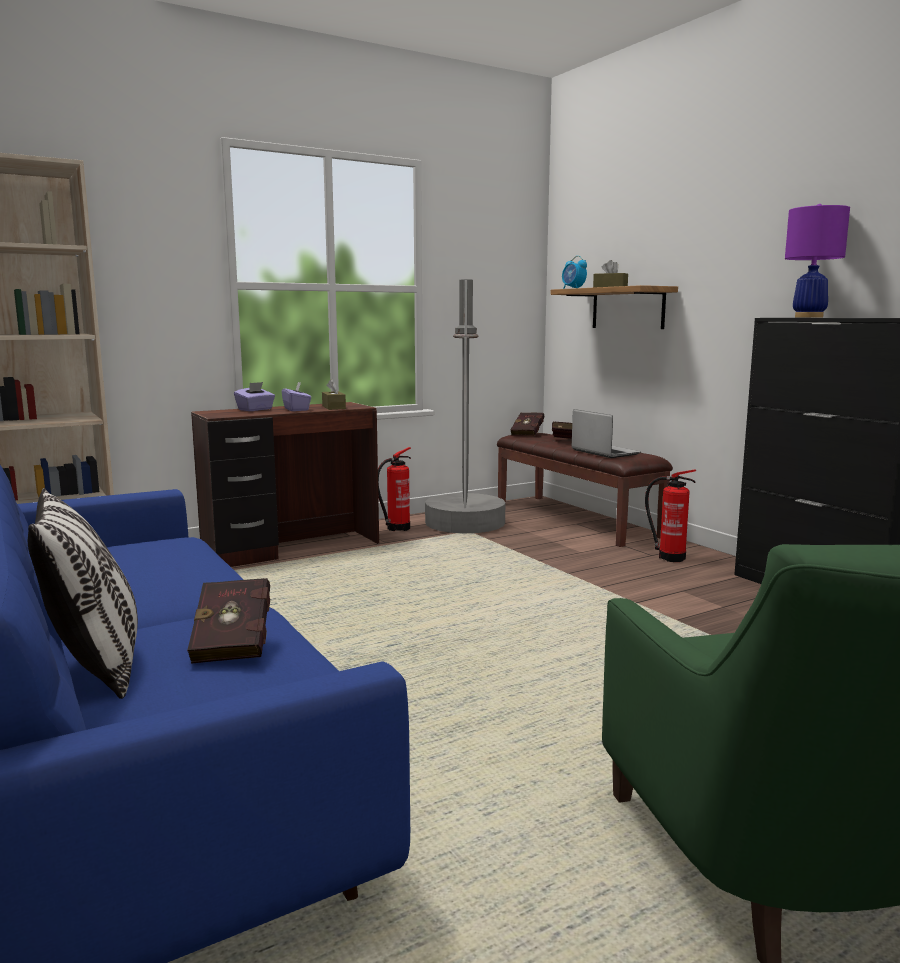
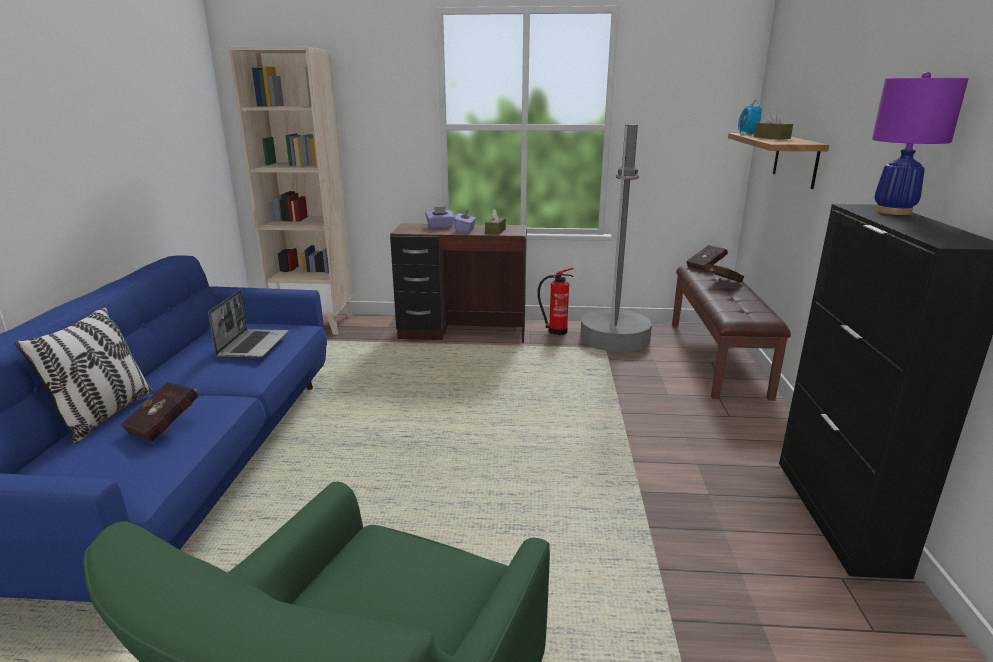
camera: 35 degrees right, 10 degrees up
(604, 452) = (730, 304): laptop -> laptop (253, 344)
(669, 557) = (742, 423): fire extinguisher -> none

